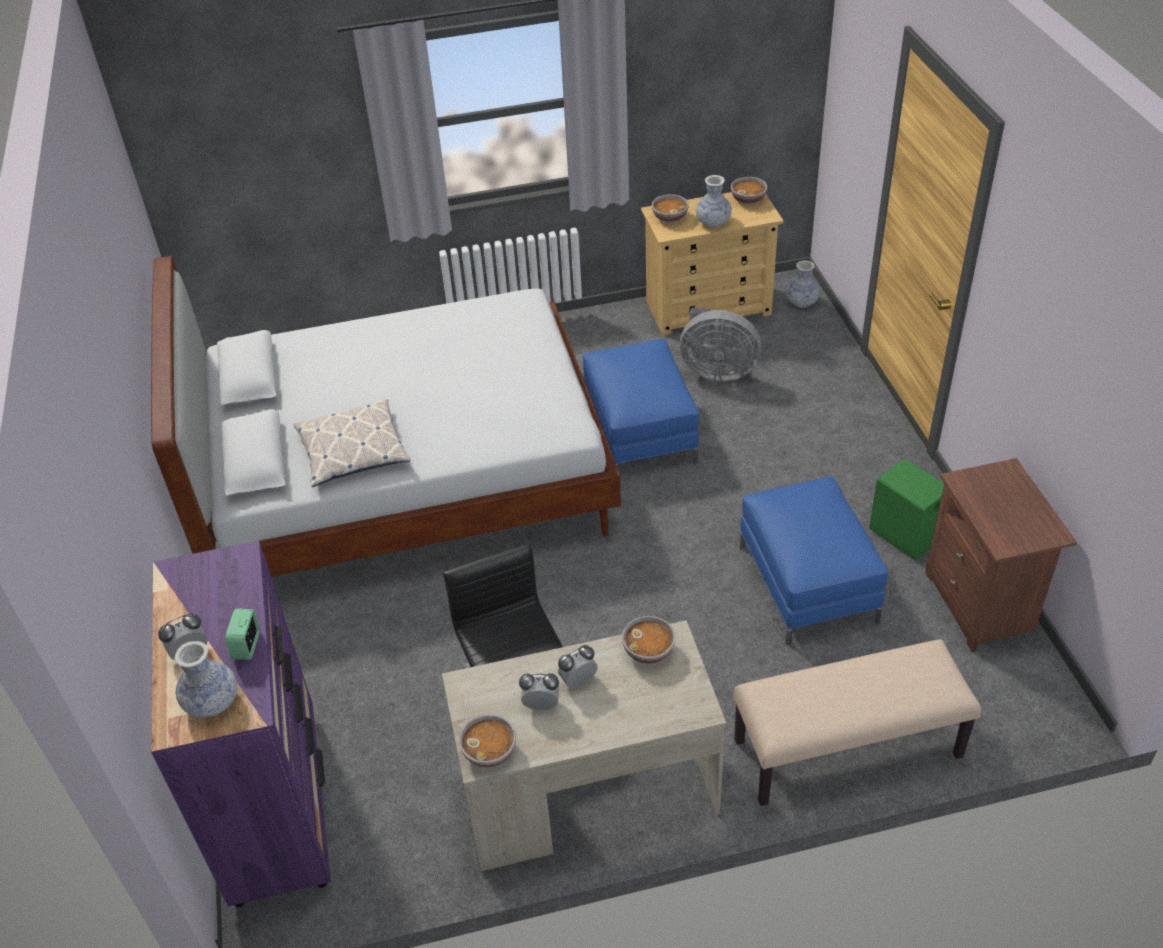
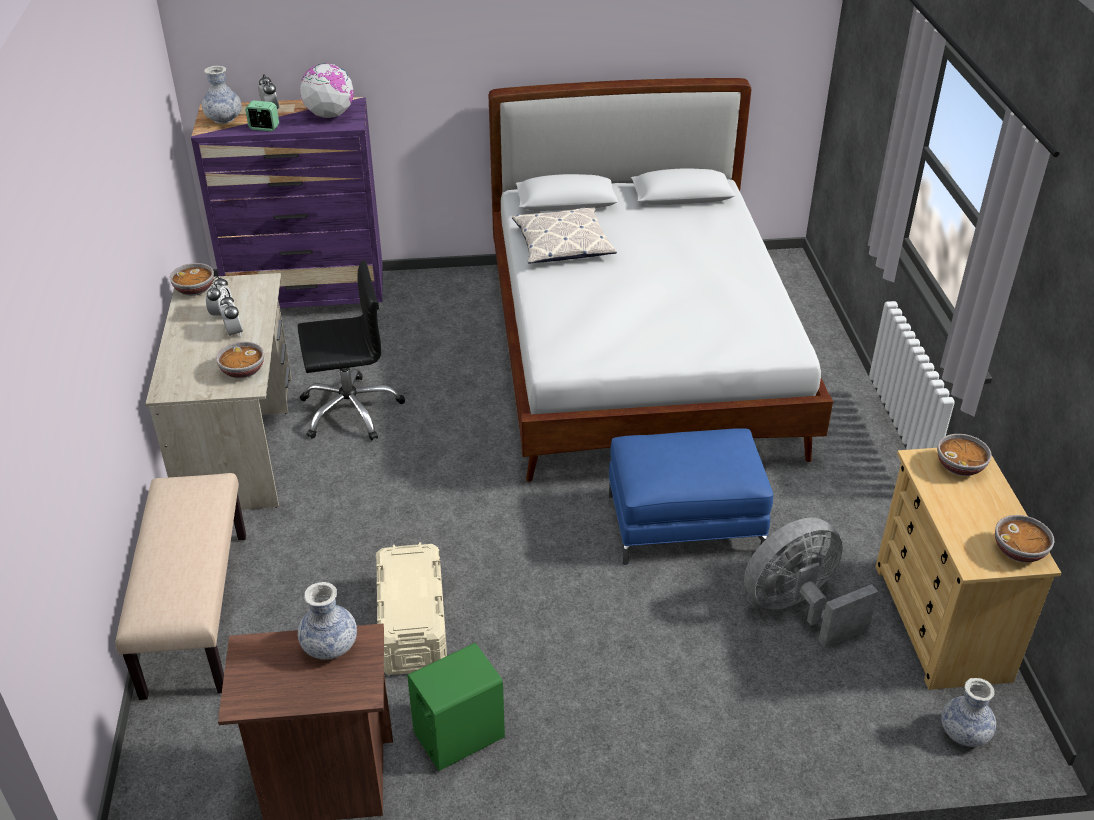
camera: 95 degrees right, 5 degrees down
(211, 585) = (329, 115): none -> globe
(713, 222) = (951, 506): vase -> vase (330, 646)
(717, 370) = (798, 609): grey fan -> grey fan turned 45 degrees clockwise
(807, 583) = (412, 625): blue ottoman -> beige storage box

